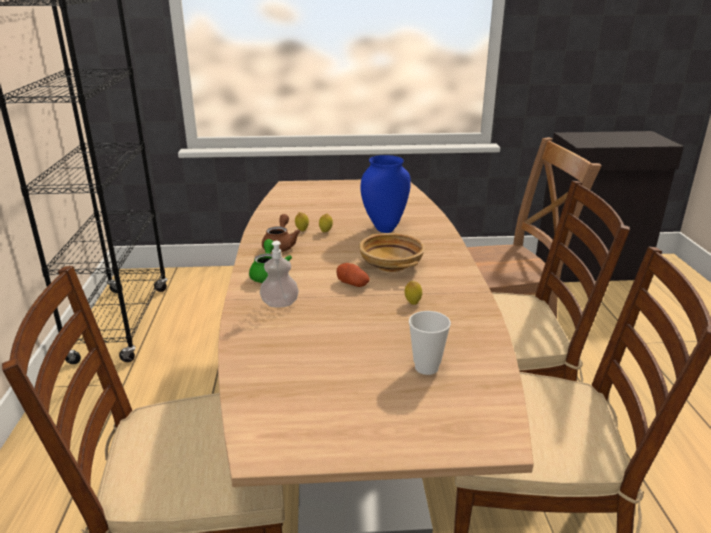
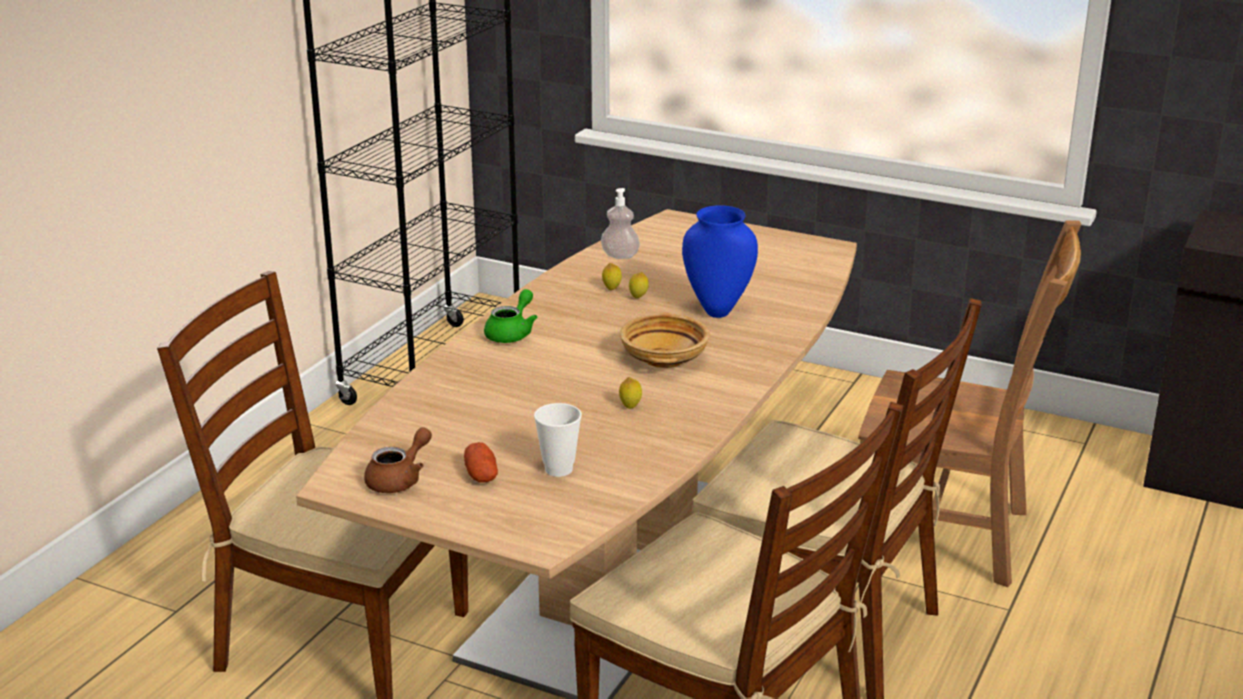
camera: 30 degrees right, 0 degrees up
(280, 245) = (563, 302): brown teapot -> brown teapot (399, 480)
(280, 304) = (488, 368): soap dispenser -> soap dispenser (620, 256)
(352, 284) = (591, 368): potato -> potato (481, 475)

